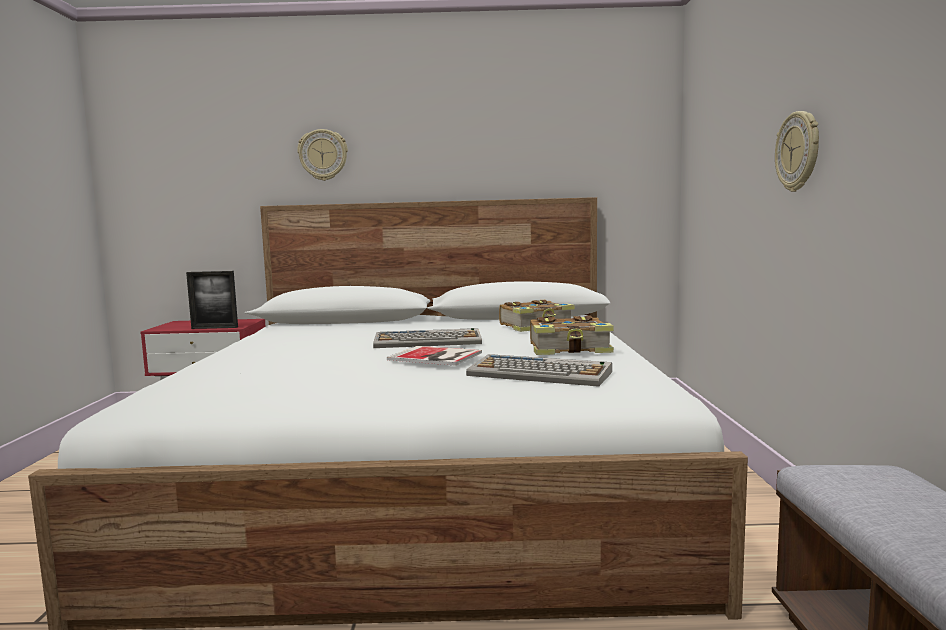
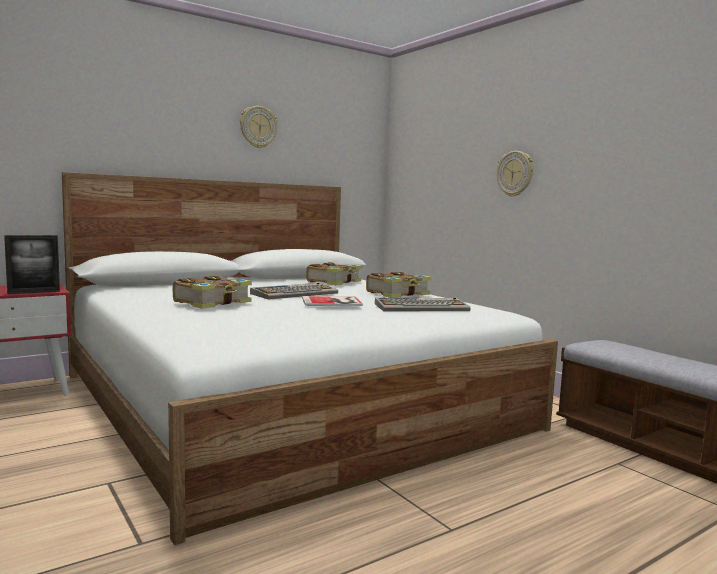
camera: 35 degrees left, 0 degrees up
(304, 349) = (213, 303): none -> book
(323, 155) = (124, 129): wall clock -> wall clock (258, 127)

